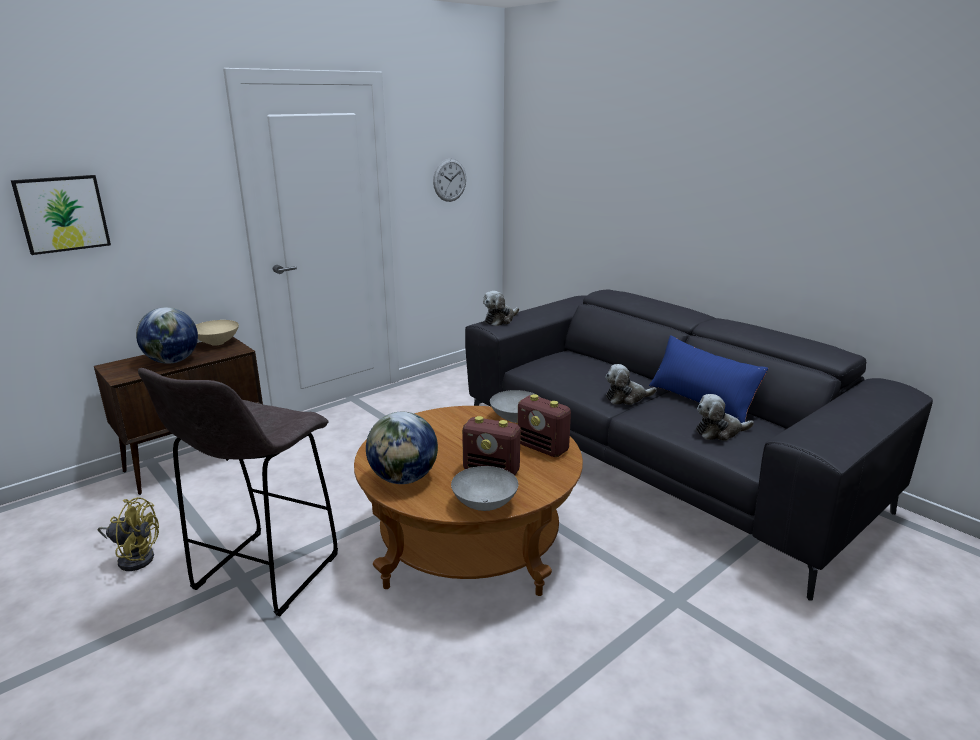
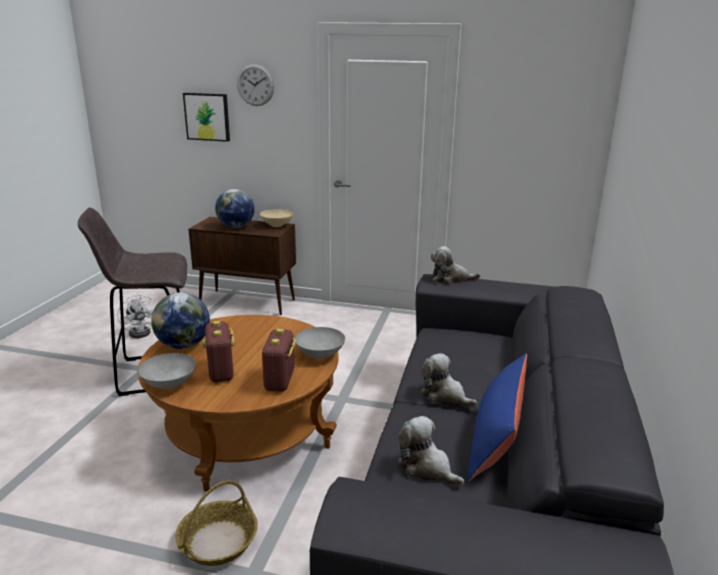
camera: 55 degrees right, 0 degrees up
(135, 557) = (143, 331): yellow fan -> white fan
(449, 180) = (529, 135): wall clock -> wall clock (255, 85)
(621, 608) = (218, 542): none -> basket

